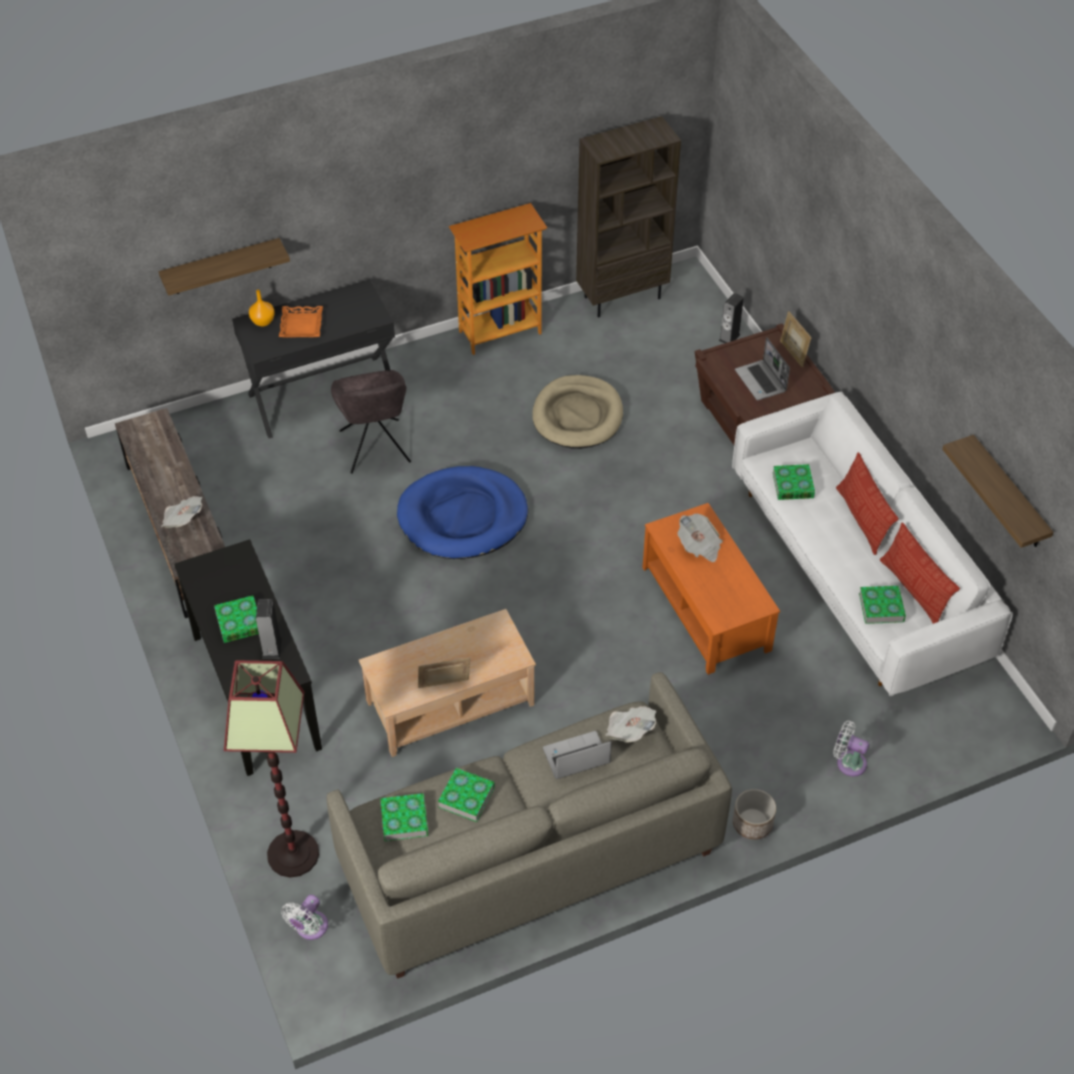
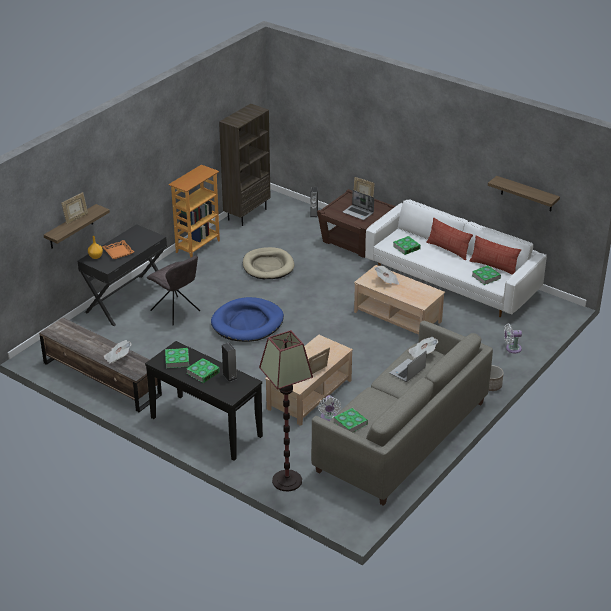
camera: 30 degrees left, 15 degrees down
(227, 257) = (76, 218): none -> picture frame
(309, 928) = (323, 505): white fan -> white fan (329, 418)
(466, 797) = (371, 404): book -> book (177, 360)
(707, 608) = (398, 316): orange coffee table -> beige coffee table

